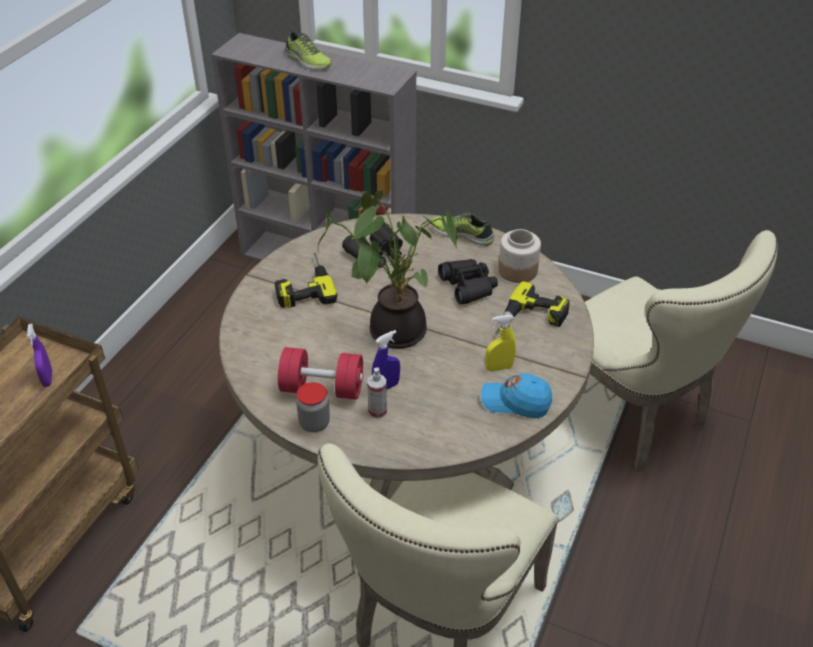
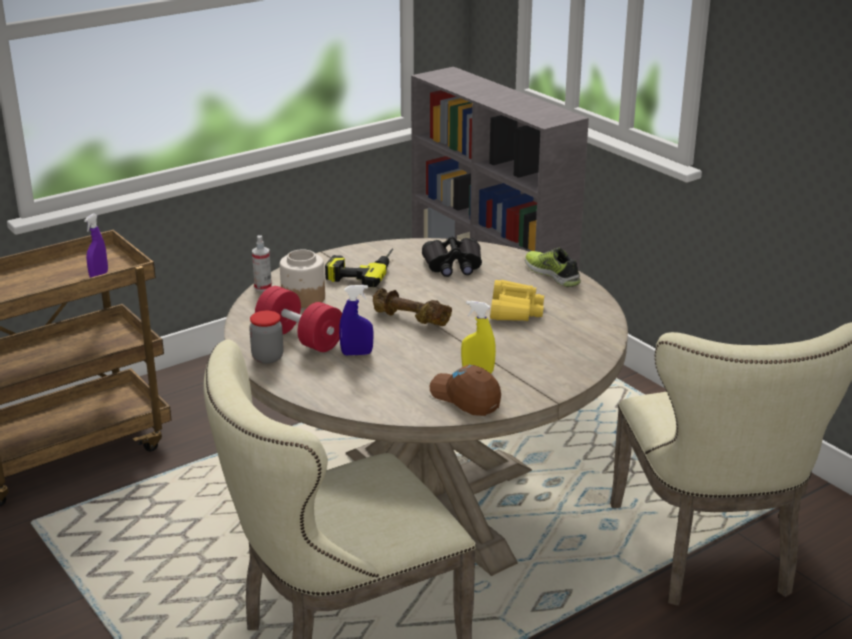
camera: 30 degrees right, 15 degrees down
(307, 61) = (491, 93): shoe -> none
(377, 411) = (330, 366): spray bottle -> spray bottle (263, 287)
(394, 329) = (409, 319): potted plant -> brown dumbbell
(468, 286) = (515, 310): black binoculars -> yellow binoculars
(515, 402) = (465, 398): blue cap -> brown cap
(517, 271) = (578, 312): jar -> jar (302, 298)
(531, 320) = (549, 349): power drill -> none

